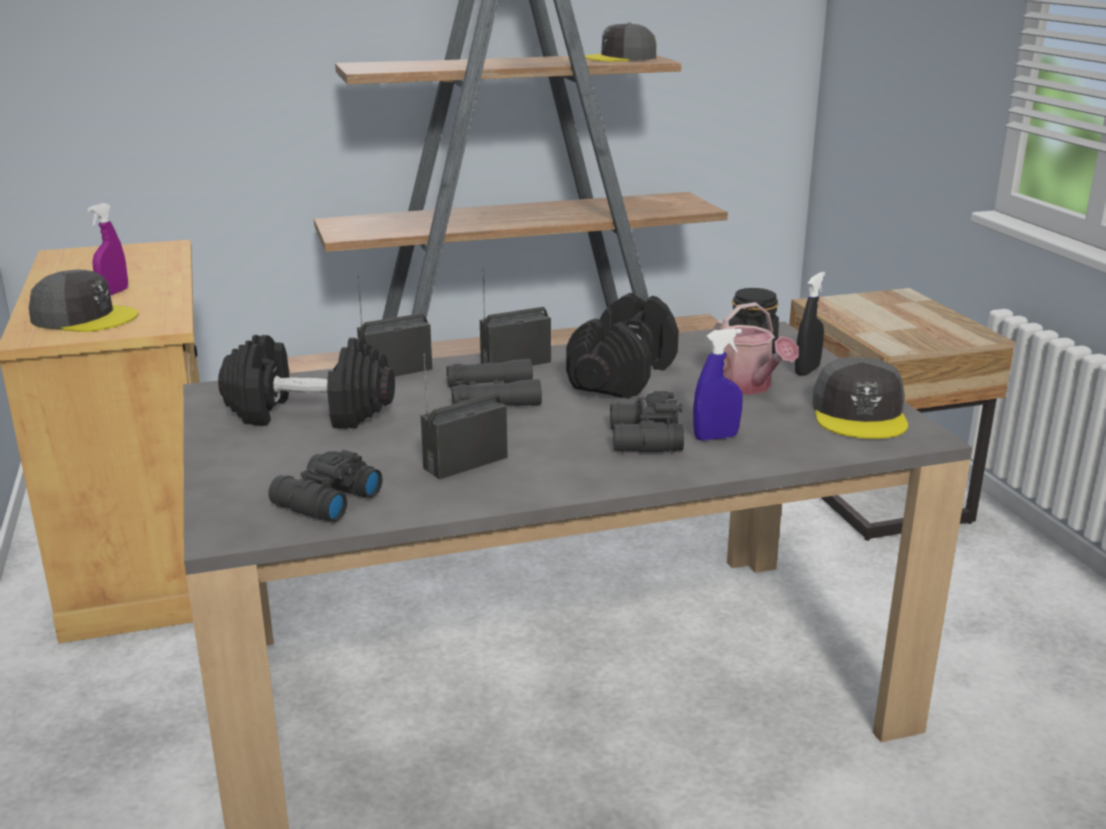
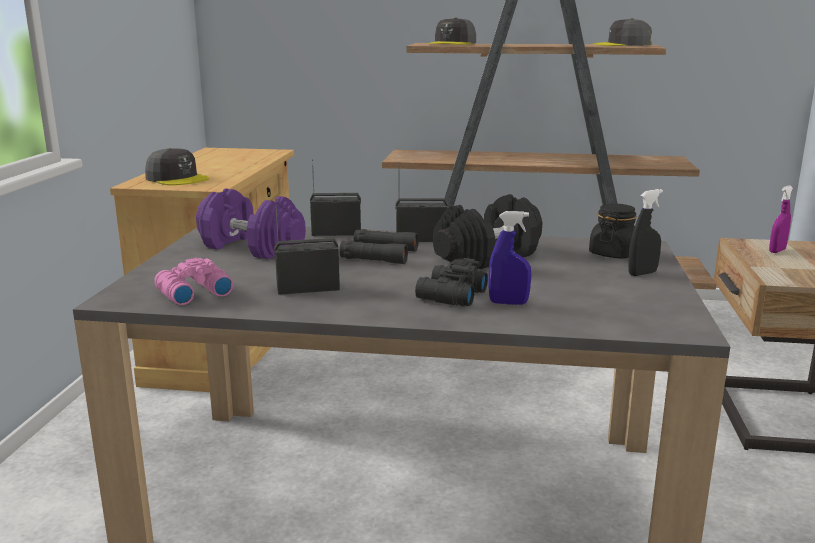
camera: 25 degrees right, 5 degrees down
(113, 292) = (211, 169): purple spray bottle -> purple spray bottle (777, 251)
(310, 413) = (252, 247): black dumbbell -> purple dumbbell
(324, 501) = (192, 293): black binoculars -> pink binoculars
(747, 387) = (577, 276): watering can -> none
(859, 414) = (651, 308): grey cap -> grey cap (452, 43)

